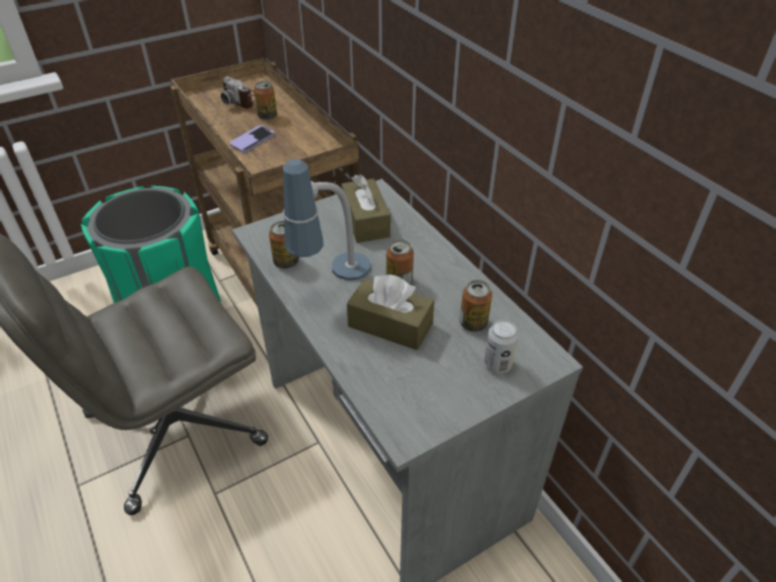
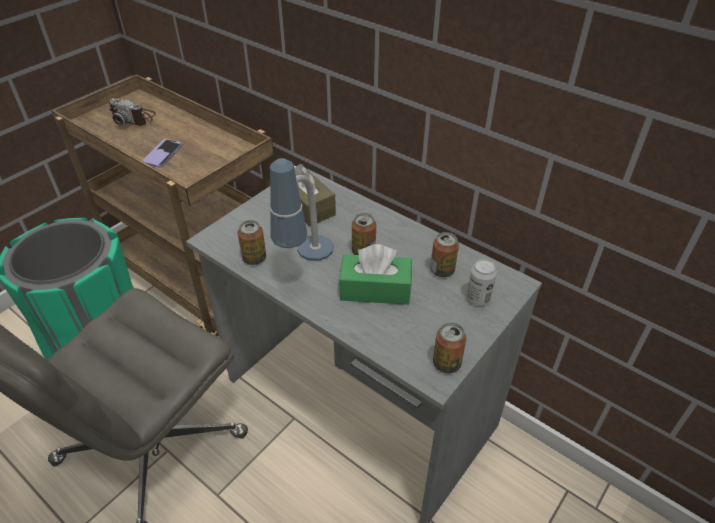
camera: 20 degrees left, 0 degrees up
(267, 116) = (165, 129): can -> can (446, 363)
(390, 325) = (375, 289): brown tissue box -> green tissue box

